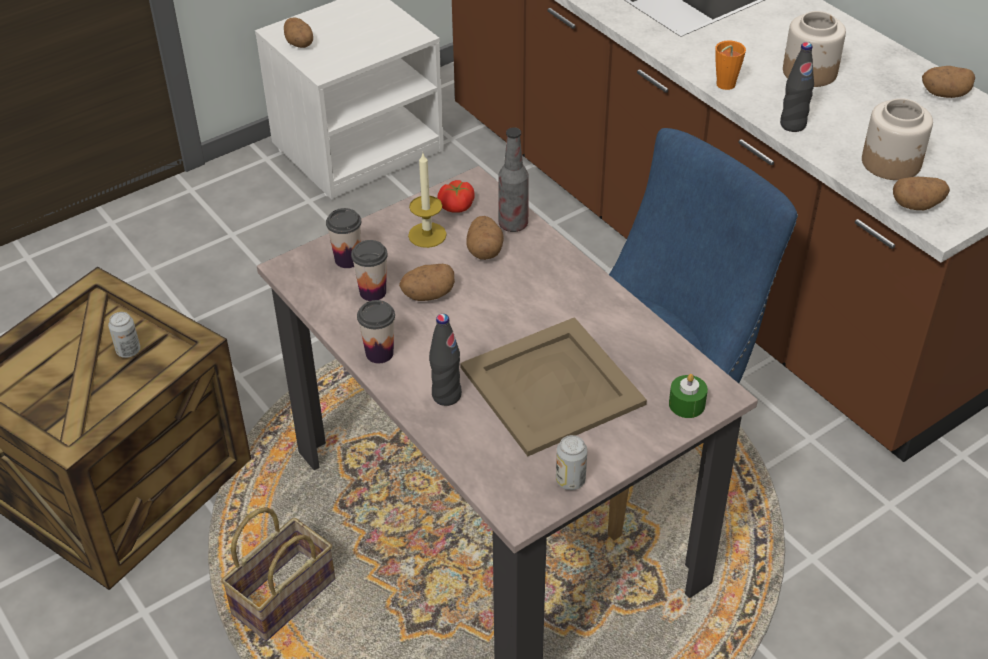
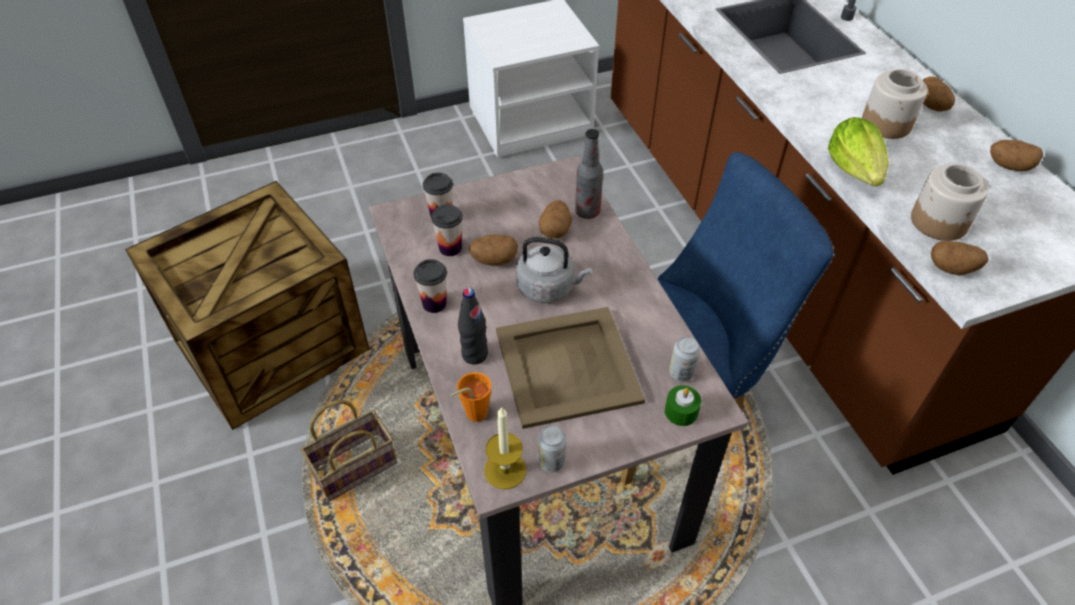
camera: 15 degrees right, 5 degrees up
(128, 351) = (273, 252): can -> can (681, 373)
(300, 44) = (491, 34): potato -> potato (932, 106)
(427, 235) = (513, 207): candle -> candle (505, 470)
(457, 206) = (547, 187): tomato -> none
(501, 312) = (548, 288): none -> grey kettle
(723, 86) = (802, 123): orange cup -> orange cup (472, 415)
(792, 125) = (855, 169): black bottle -> lettuce

